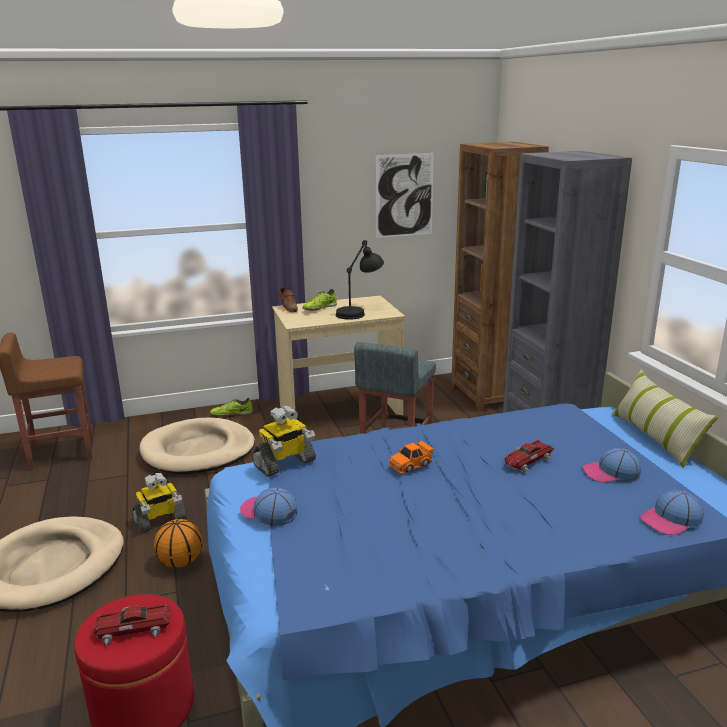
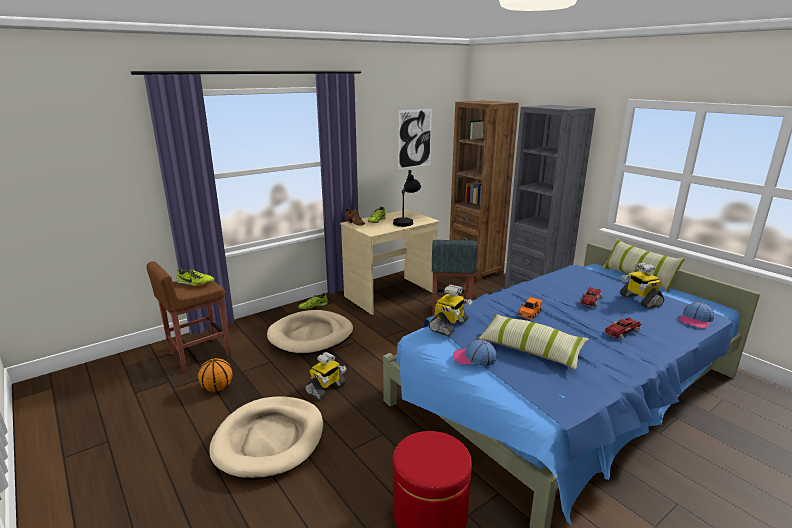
camera: 20 degrees left, 0 degrees up
(56, 365) = (195, 283): none -> shoe
(133, 629) = (436, 456): toy car -> toy car (622, 332)
(181, 562) = (368, 413): basketball -> basketball (218, 388)
(357, 515) = (530, 349): none -> pillow
(611, 472) = (639, 300): cap -> toy robot

